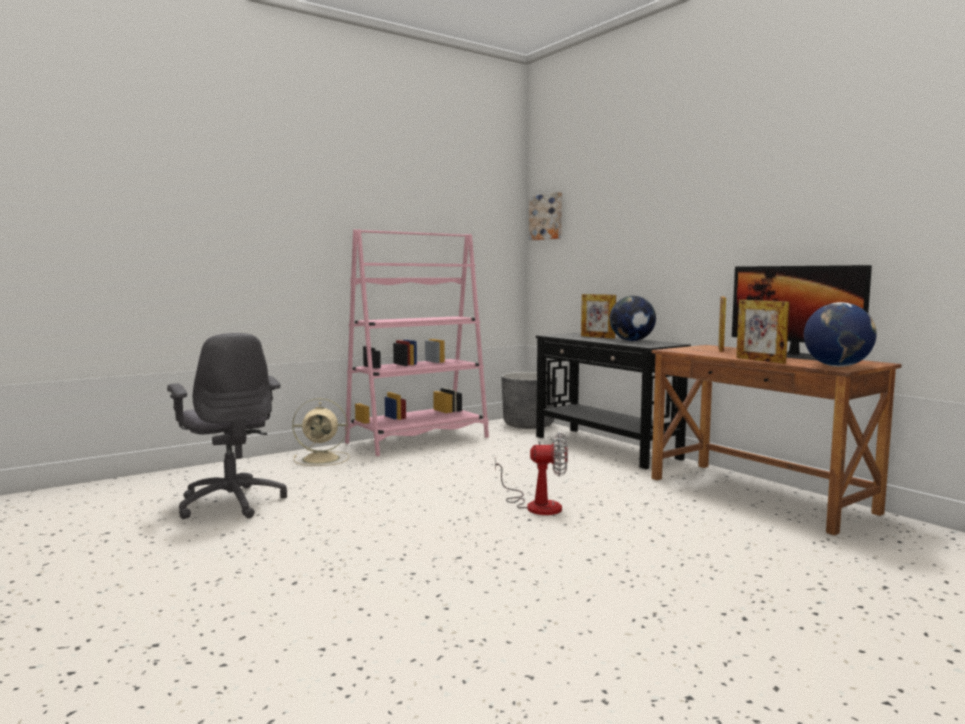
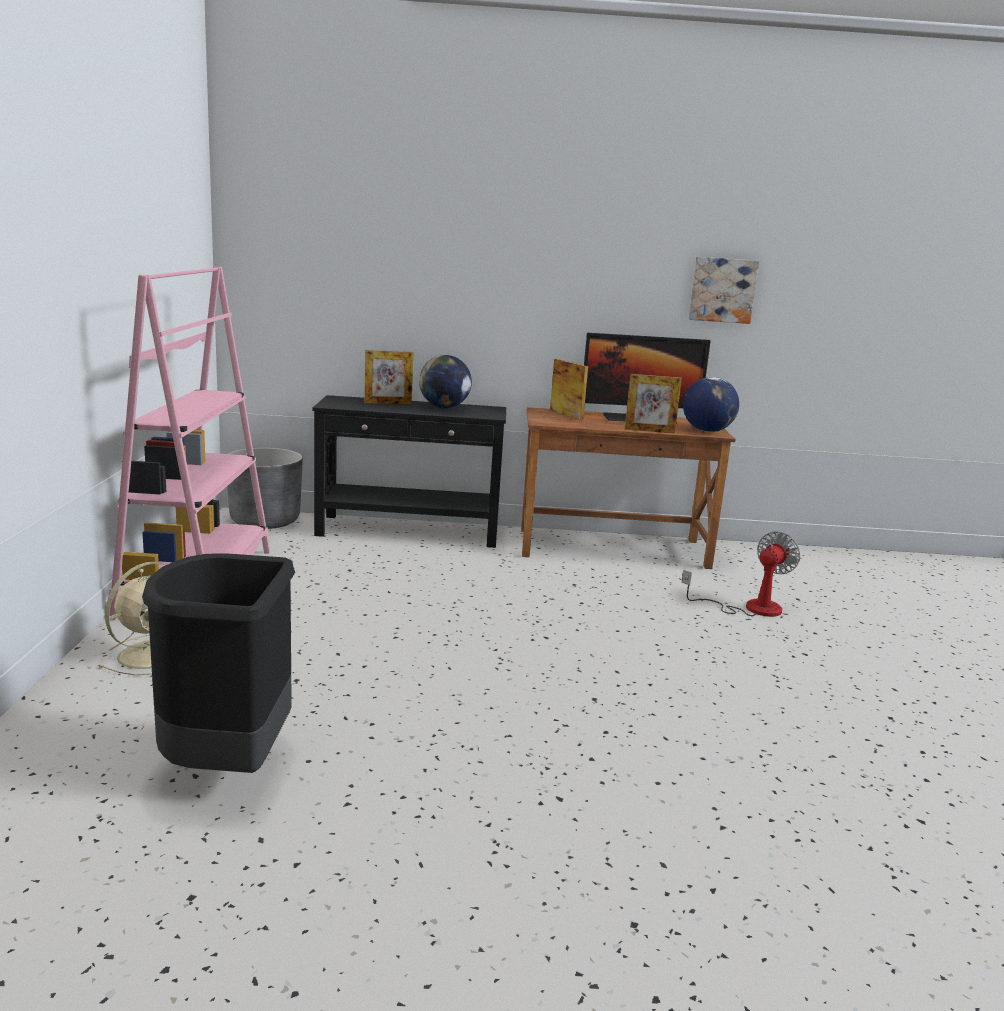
camera: 55 degrees left, 10 degrees up
(231, 503) = (227, 766): grey office chair -> black trash can
(536, 505) = (515, 620): fan -> fan (749, 608)
(547, 217) = (262, 233): picture -> picture (722, 290)

